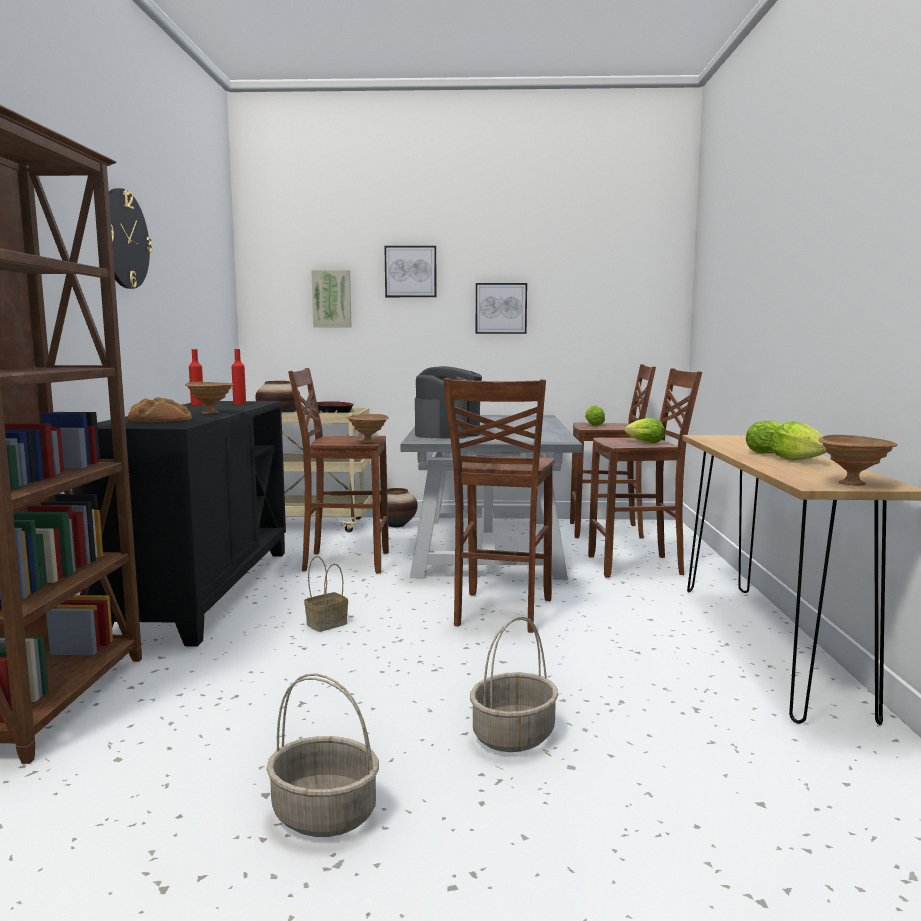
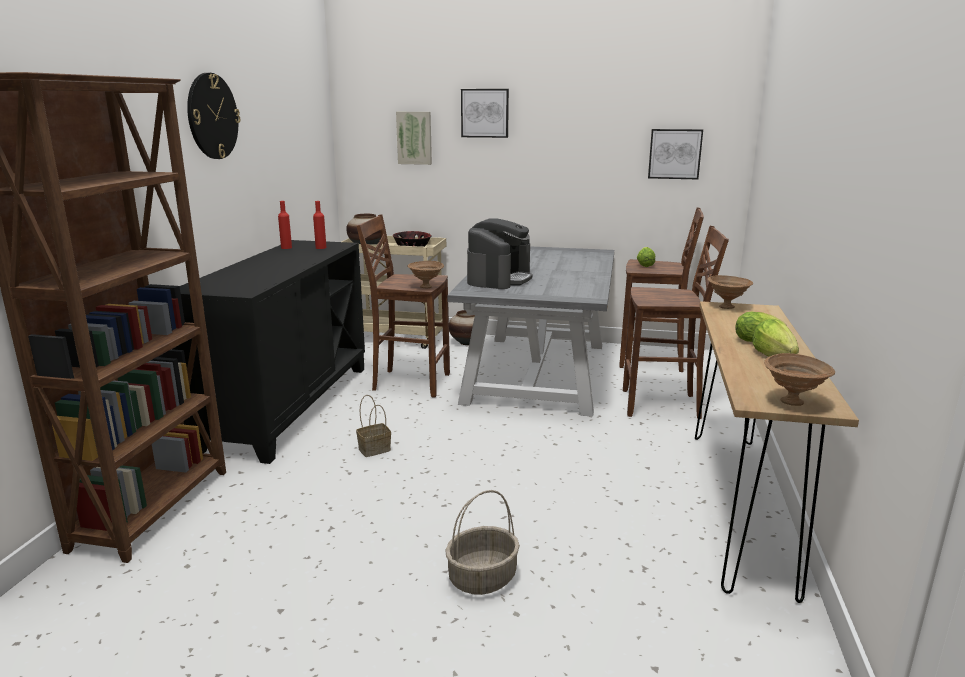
camera: 10 degrees right, 10 degrees up
(159, 419) = (241, 278): bread -> none
(211, 413) = (287, 267): brown bowl -> brown bowl (726, 307)
(326, 814) = (317, 633): basket -> none
(500, 613) = (520, 449): brown stool -> none
(501, 308) = (567, 149): picture -> picture (674, 154)
(643, 442) = (672, 298): lettuce -> none

